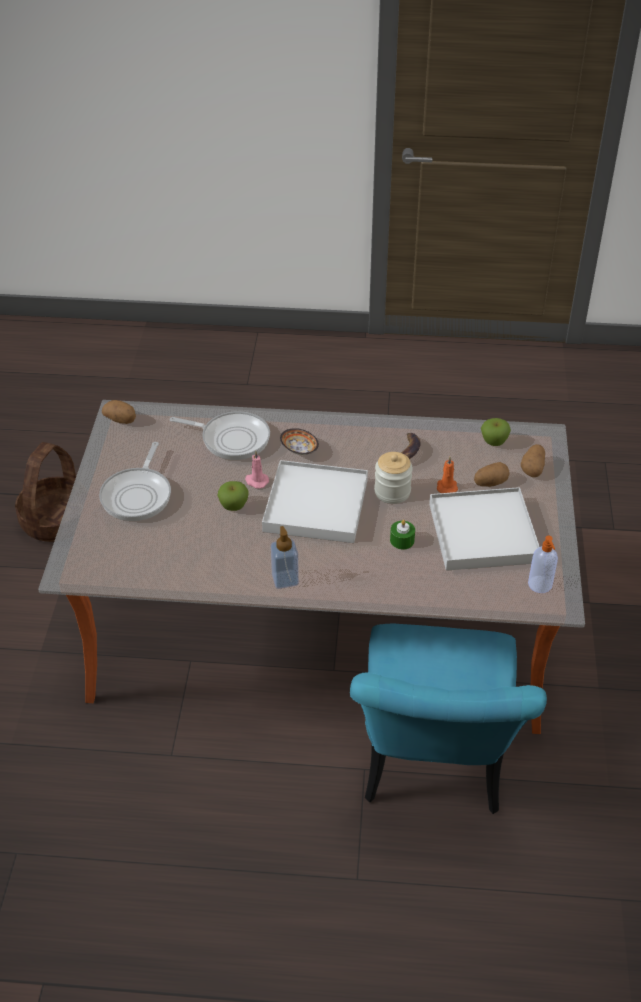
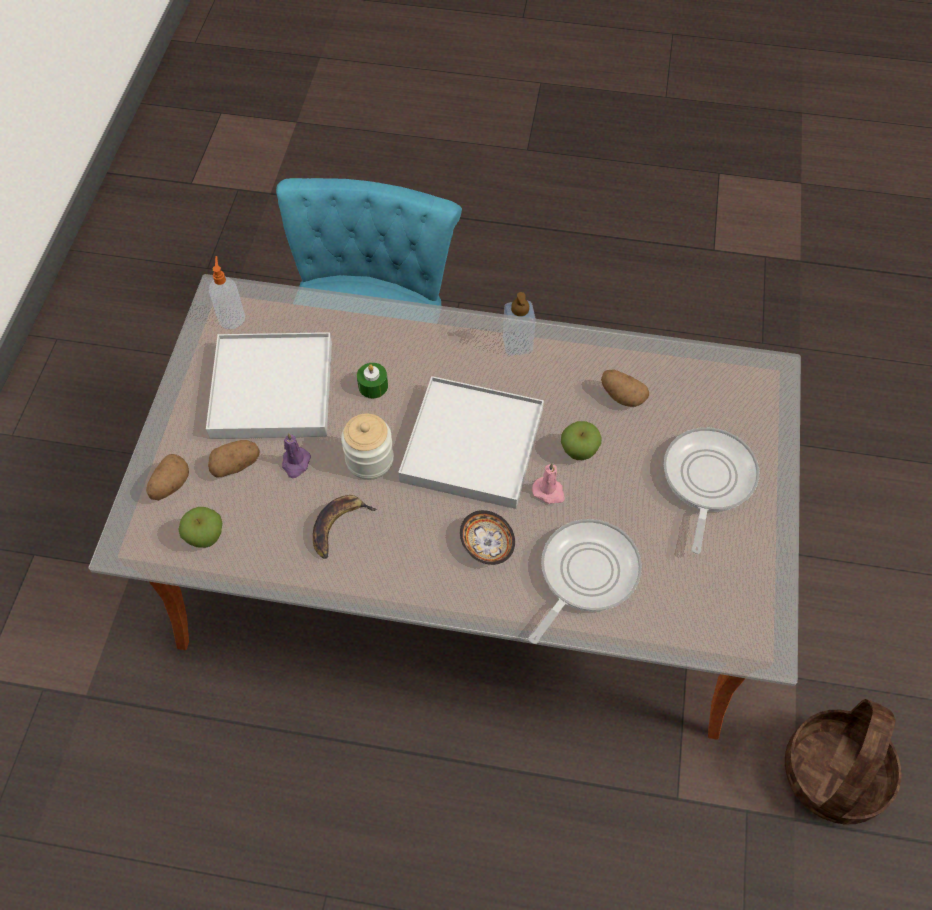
camera: 175 degrees left, 15 degrees up
(121, 420) = (757, 629): potato -> potato (621, 396)
(231, 439) = (585, 574): frying pan -> frying pan turned 105 degrees clockwise
(446, 486) = (296, 463): orange candle -> purple candle

